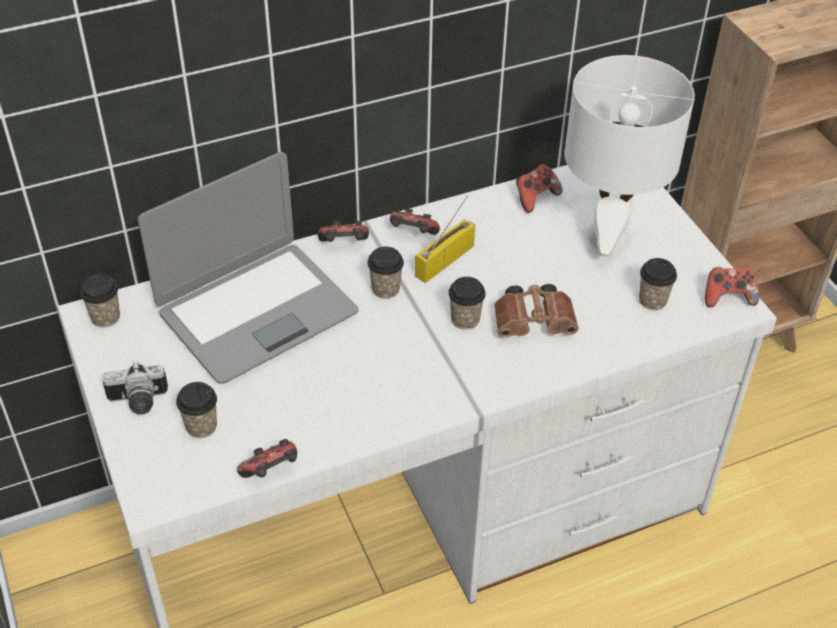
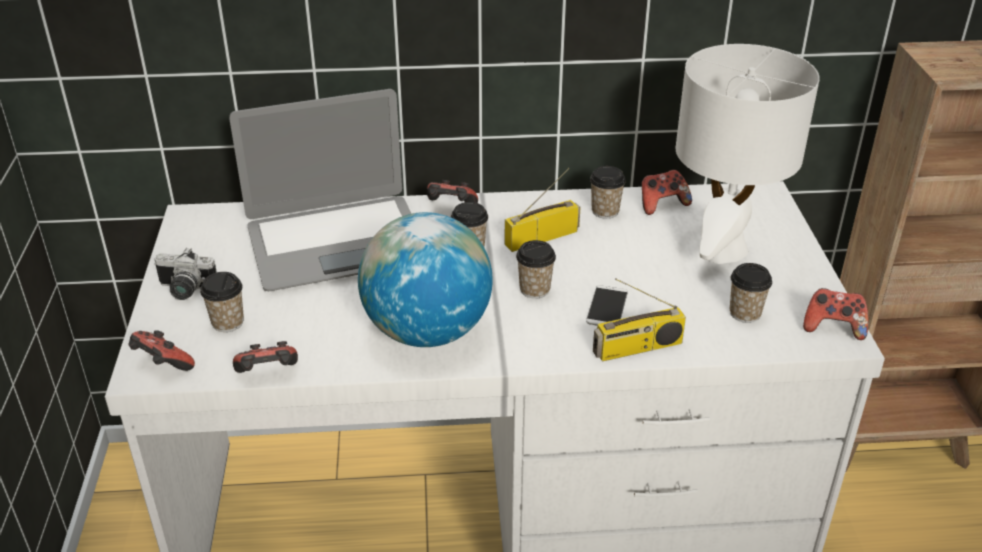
camera: 20 degrees right, 10 degrees down
(105, 317) = (201, 221): cup -> cup (605, 211)
(392, 389) = (427, 332): none -> globe
(412, 235) = (521, 211): game controller -> game controller (162, 365)
(536, 323) = (607, 307): brown binoculars -> phone
(579, 359) = (637, 348): none -> radio

